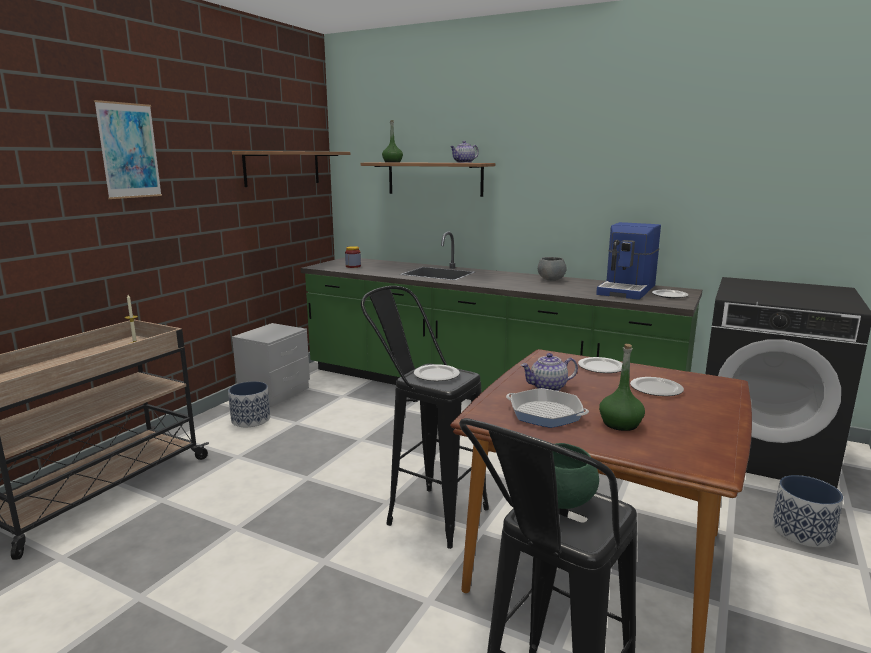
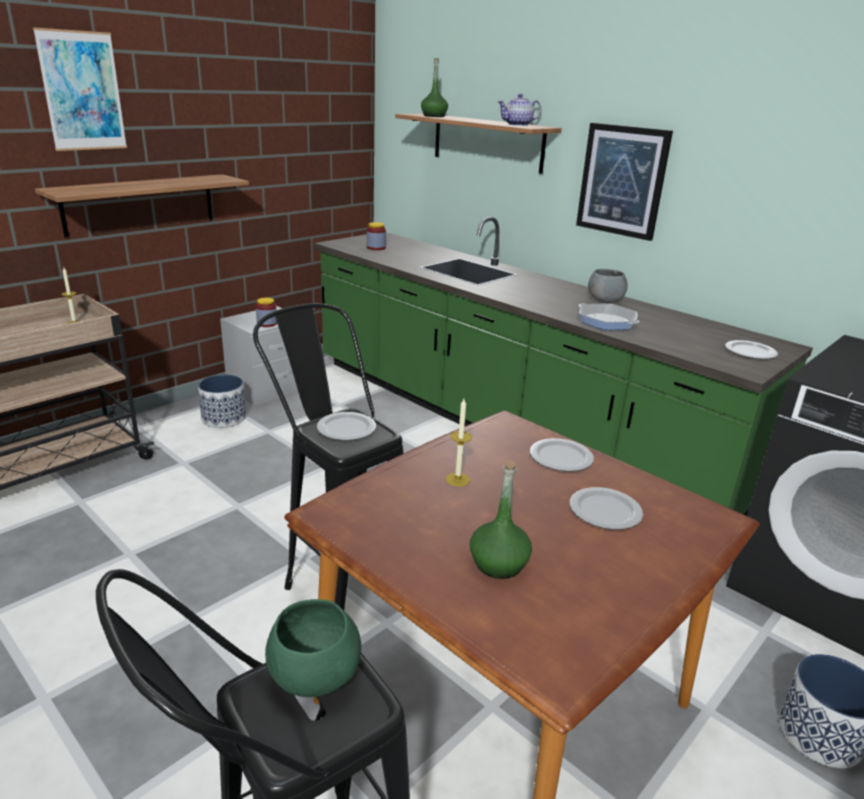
camera: 15 degrees right, 10 degrees up
(276, 335) = (267, 324): none -> jar
(282, 168) = (301, 115): shelf -> shelf (140, 204)
(545, 413) = (414, 523): frying pan -> frying pan (606, 321)
(547, 195) = (622, 181): none -> picture
(548, 387) = (457, 479): teapot -> candle
(627, 290) = (697, 333): coffee machine -> none

